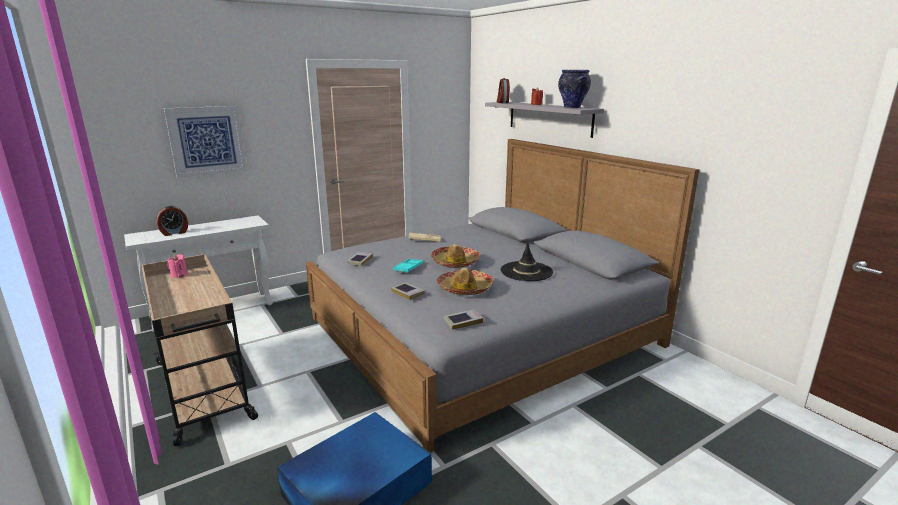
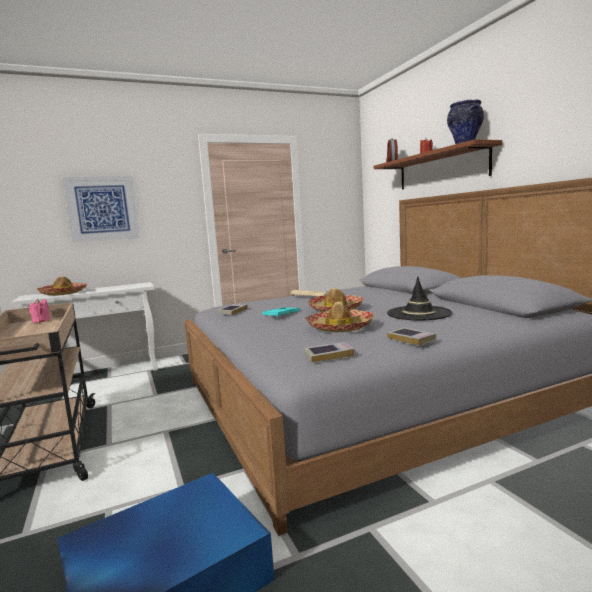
camera: 10 degrees right, 10 degrees down
(174, 233) = (63, 293): alarm clock -> hat
(408, 293) = (271, 333): book -> book (411, 339)
(549, 118) = (441, 169): grey shelf -> brown shelf

